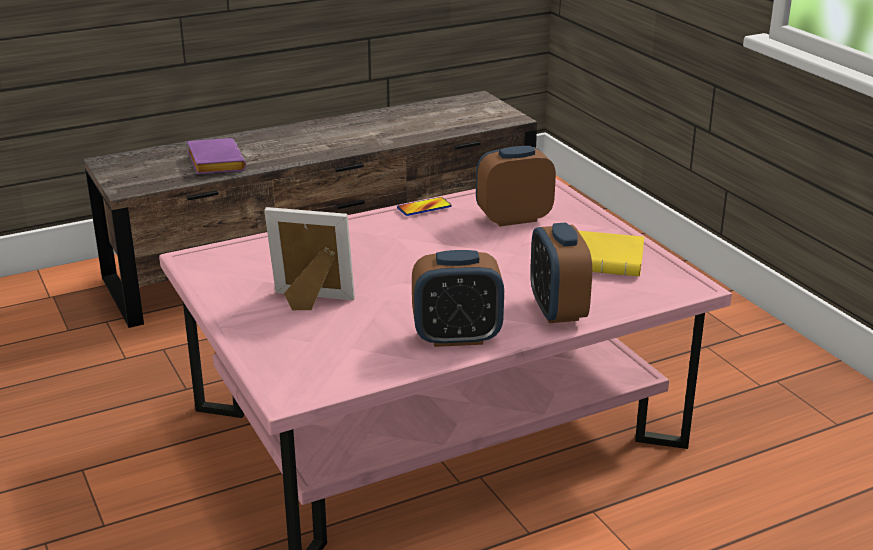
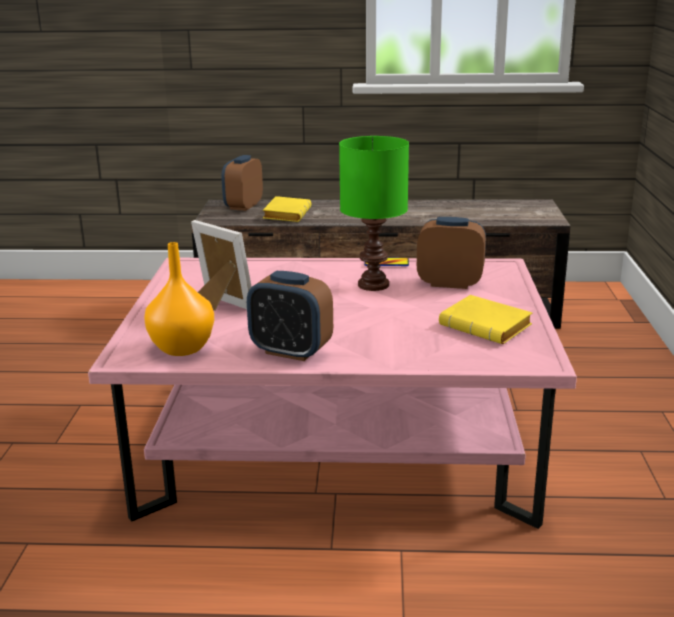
camera: 30 degrees right, 5 degrees down
(213, 162) = (286, 214): purple book -> yellow book
(338, 365) = (183, 348): none -> orange vase
(443, 238) = (374, 285): none -> green table lamp
(557, 310) = (396, 352): alarm clock -> alarm clock (243, 206)

